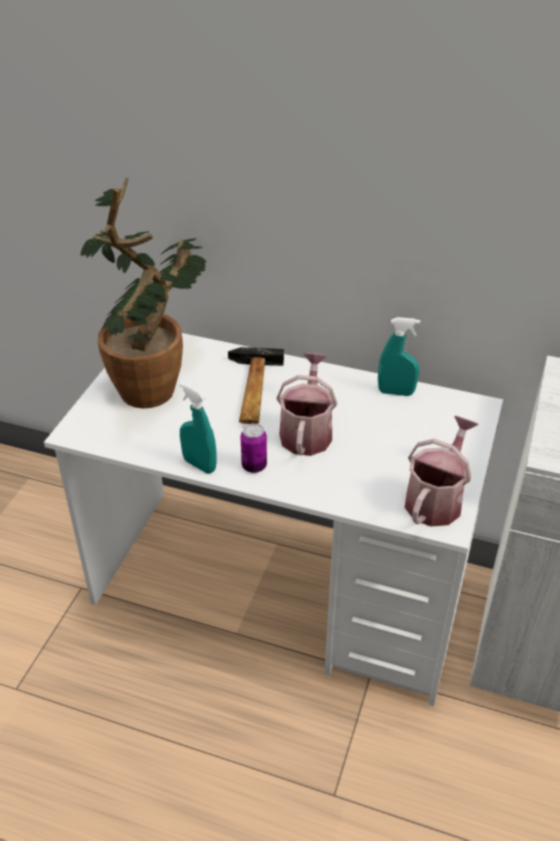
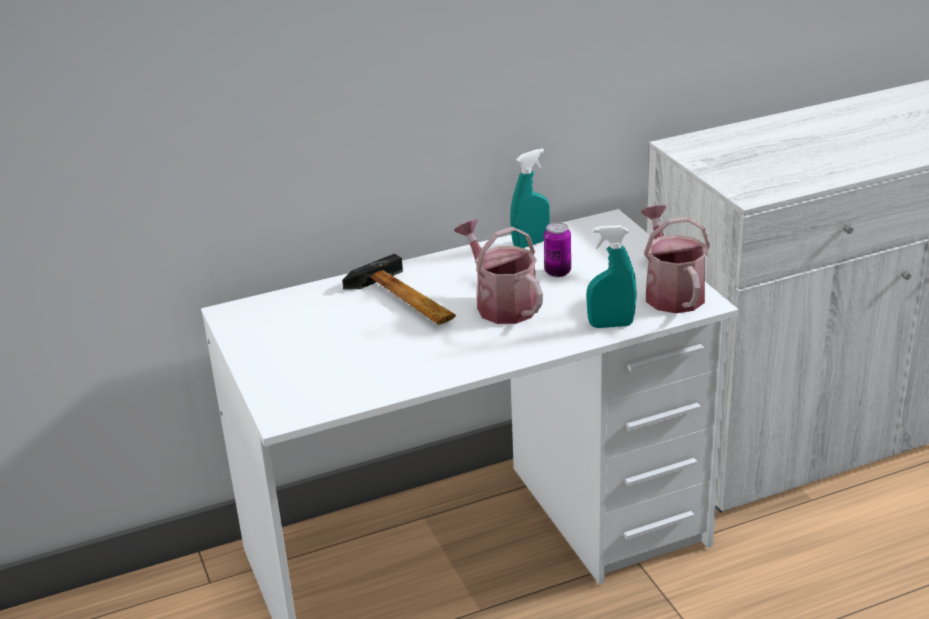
camera: 40 degrees left, 10 degrees down
(158, 384) = (304, 340): potted plant -> none
(199, 465) = (448, 373): turquoise spray bottle -> turquoise spray bottle (611, 325)
(254, 466) = (497, 348): can -> can (557, 272)

